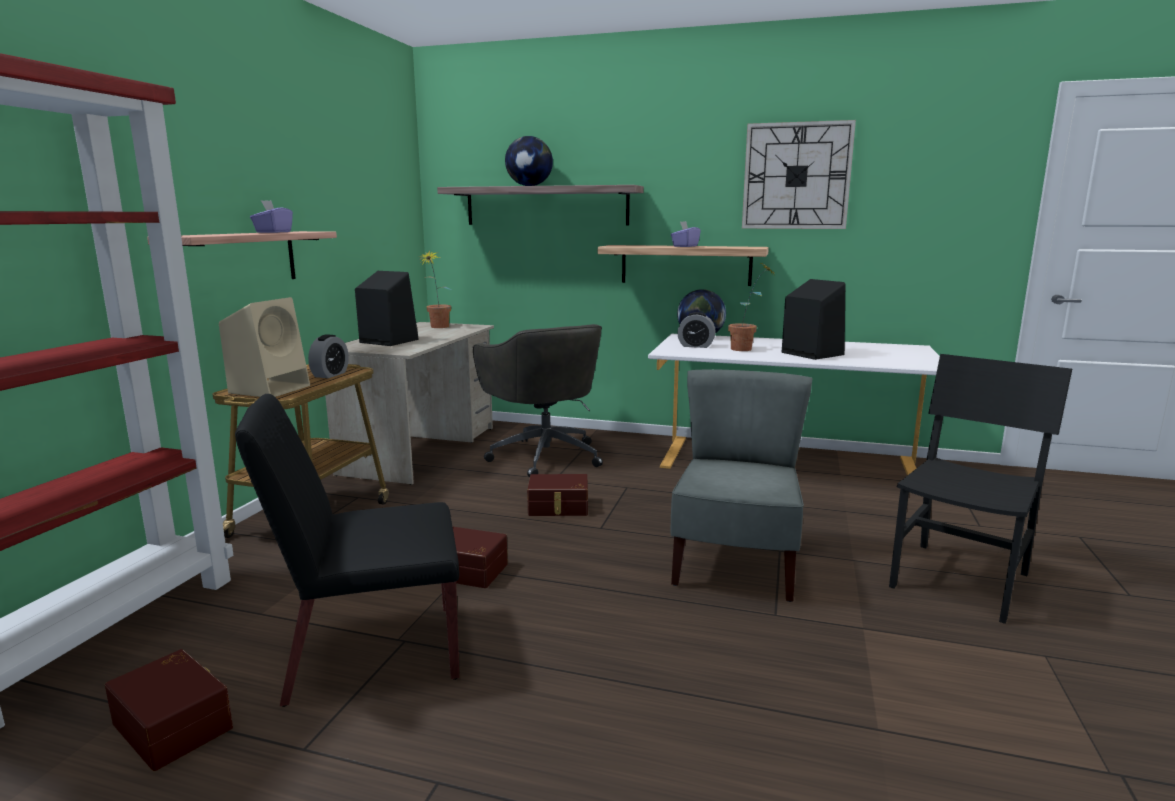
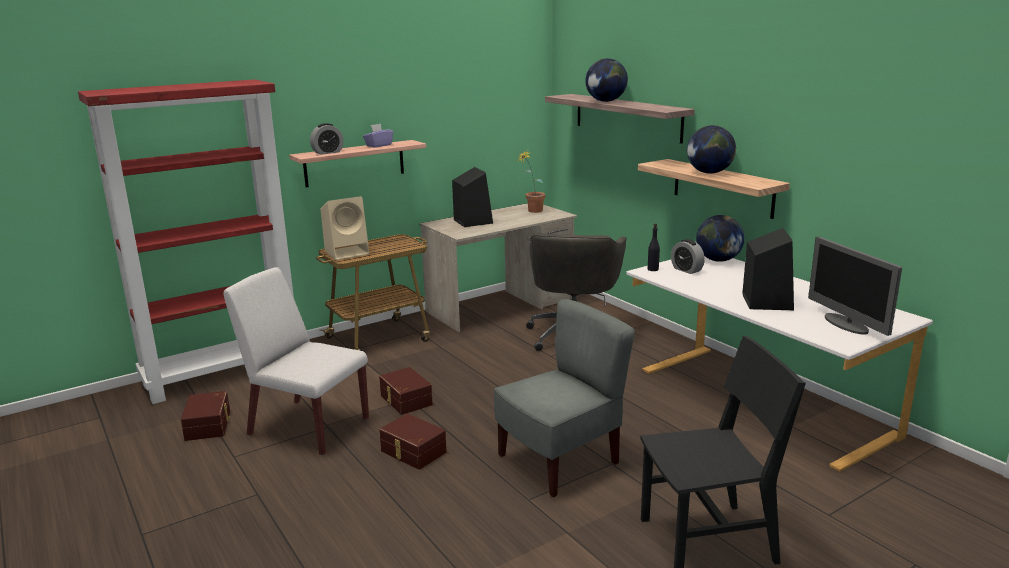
camera: 40 degrees right, 5 degrees up
(330, 374) = (396, 246): alarm clock -> alarm clock (328, 152)
(371, 653) = (307, 426): black chair -> white chair
(558, 507) = (518, 378): brown storage box -> brown storage box (412, 452)
(668, 349) = (653, 269): none -> black bottle
(685, 246) = (709, 173): purple tissue box -> globe
(748, 349) = (722, 283): potted plant -> none
(796, 176) = (818, 115): wall clock -> none
(898, 356) = (846, 324): none -> monitor

